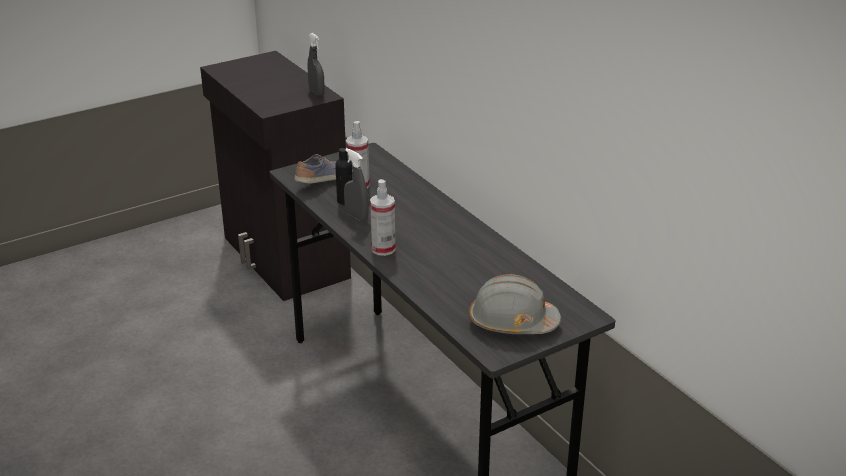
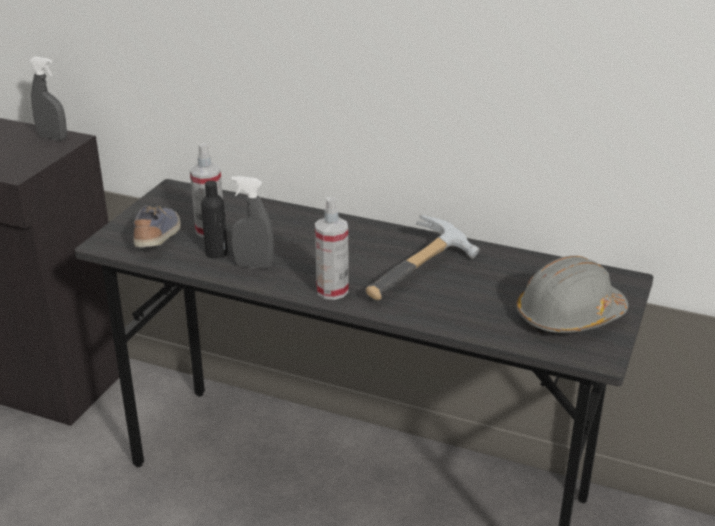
camera: 35 degrees left, 0 degrees up
(454, 260) = (423, 274): none -> hammer

